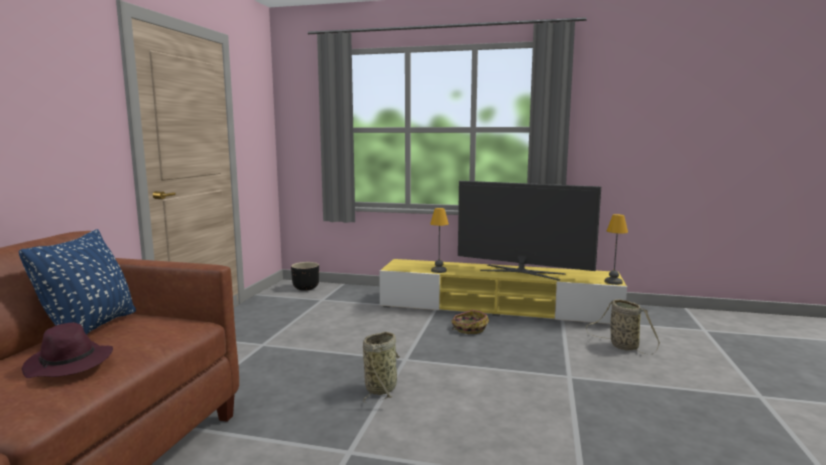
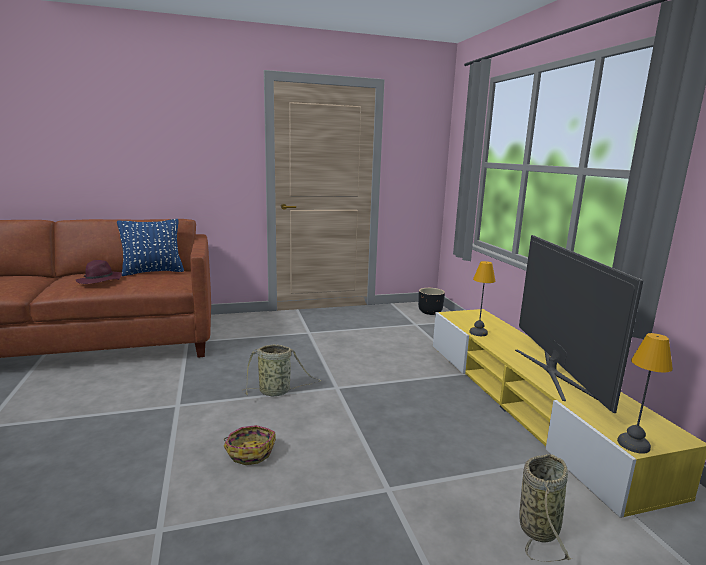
camera: 60 degrees right, 5 degrees up
(468, 329) = (442, 401): basket -> basket (250, 451)

